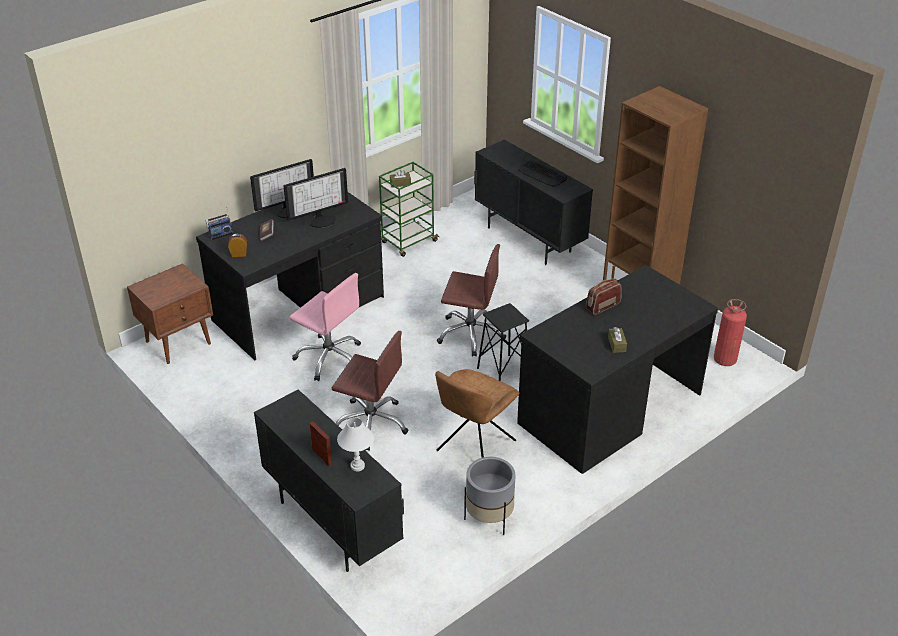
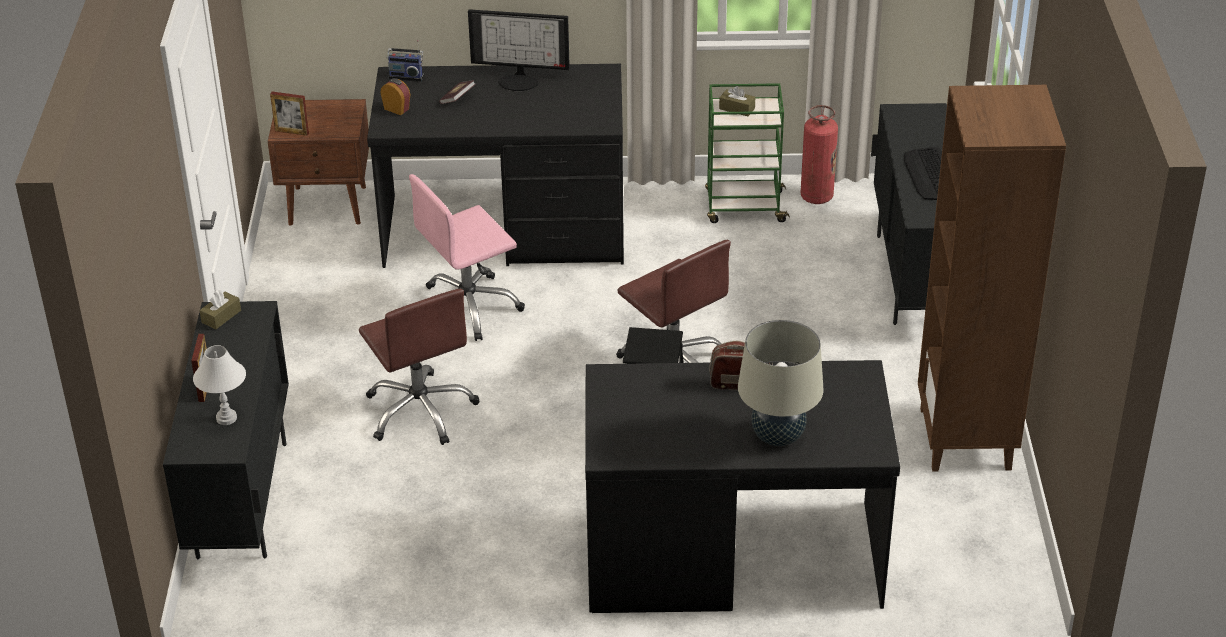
camera: 40 degrees right, 0 degrees up
(161, 299) = (292, 132): none -> picture frame
(322, 220) = (542, 109): monitor -> none
(330, 358) = (468, 308): pink office chair -> pink office chair turned 75 degrees clockwise
(474, 447) = (501, 506): brown chair -> none
(489, 518) = (414, 596): grey planter -> none
(616, 344) = (689, 440): brown tissue box -> brown tissue box (221, 316)
(651, 322) = (777, 436): none -> beige table lamp
(724, 360) = (984, 583): fire extinguisher -> fire extinguisher (816, 196)

